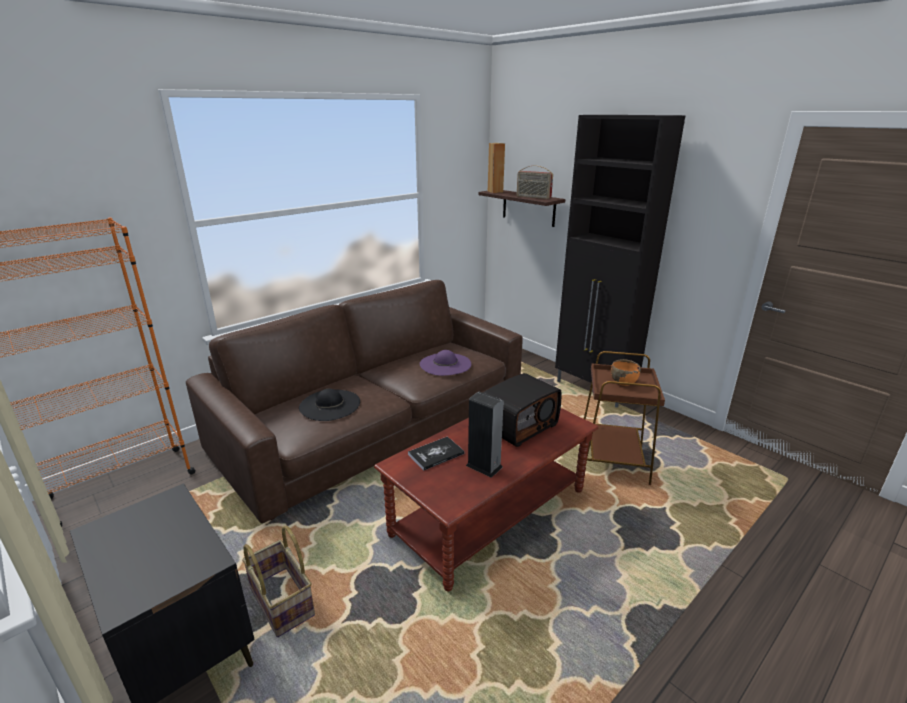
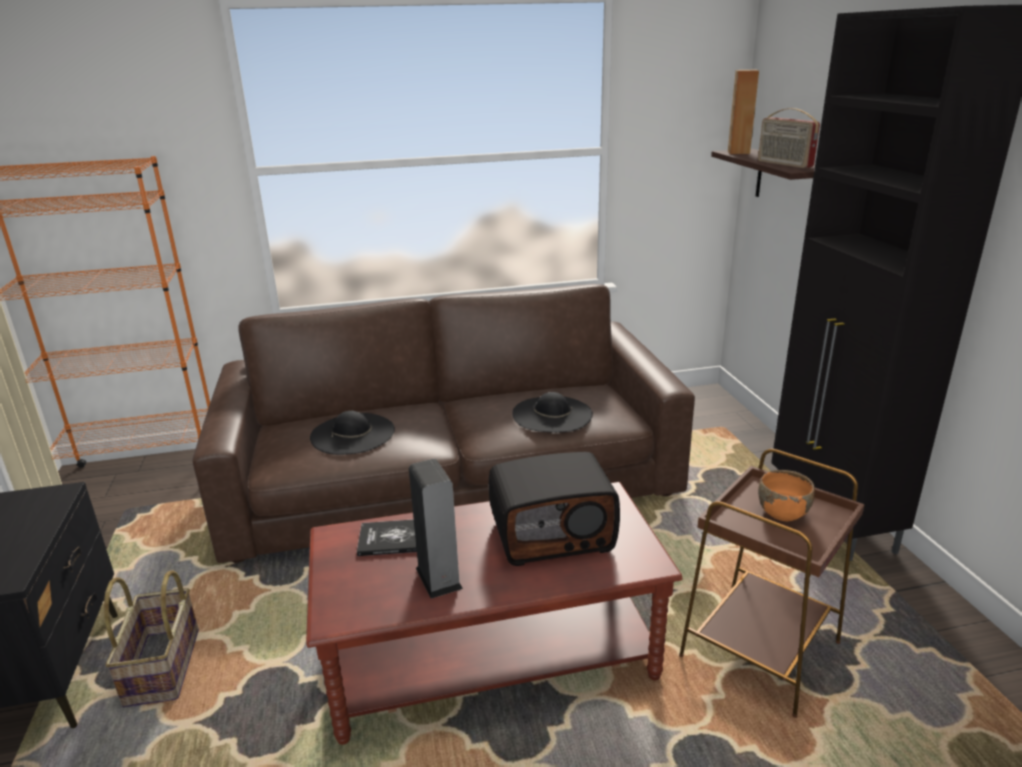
camera: 30 degrees right, 0 degrees up
(445, 364) = (552, 414): purple hat -> black hat

